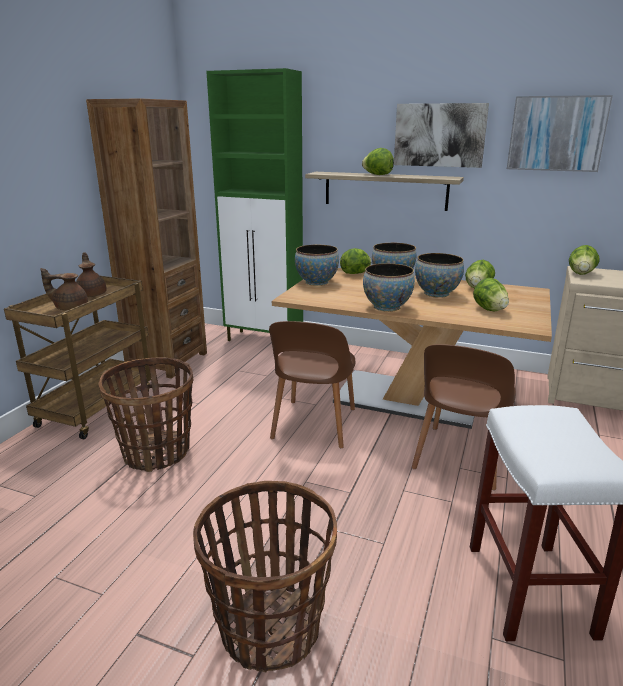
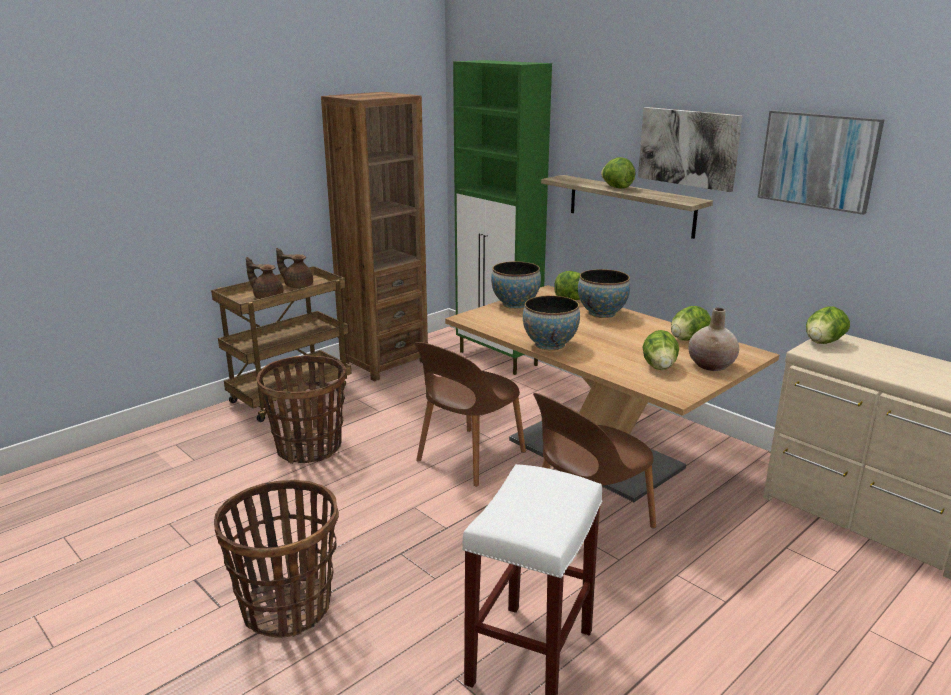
camera: 25 degrees right, 0 degrees up
(92, 294) = (297, 286): brown teapot -> brown teapot turned 75 degrees counterclockwise
(436, 293) = (627, 338): bowl -> none
(521, 302) = (711, 365): none -> beige vase

